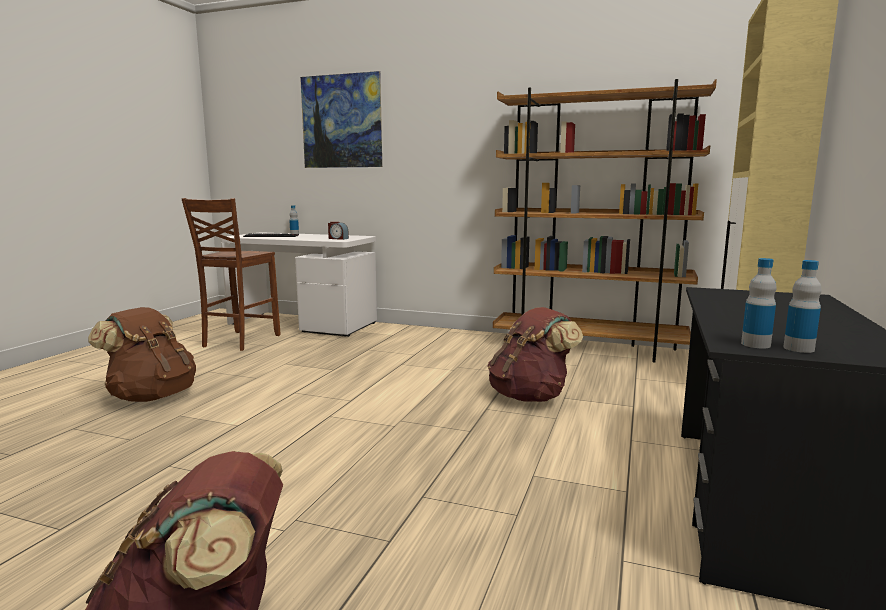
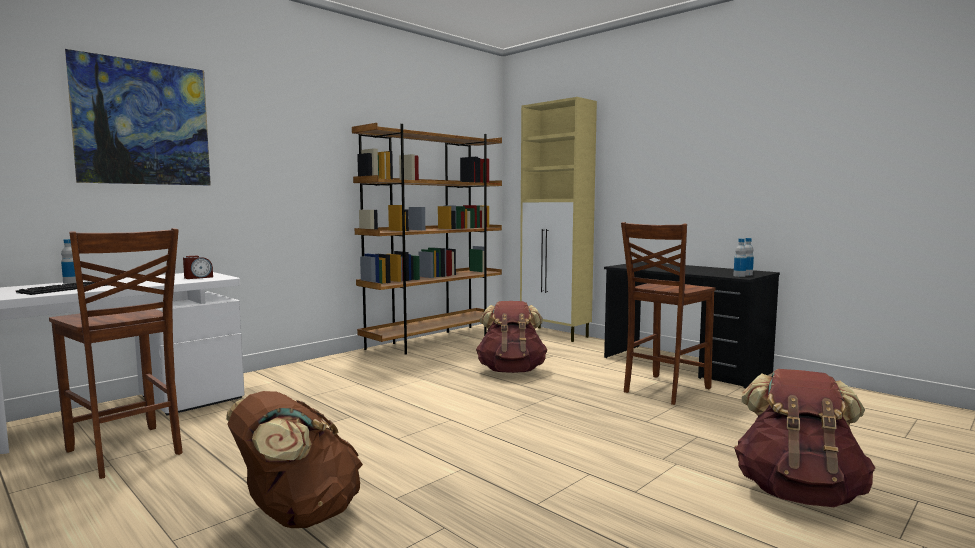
camera: 65 degrees left, 5 degrees down
(578, 497) = (663, 390): none -> brown chair

